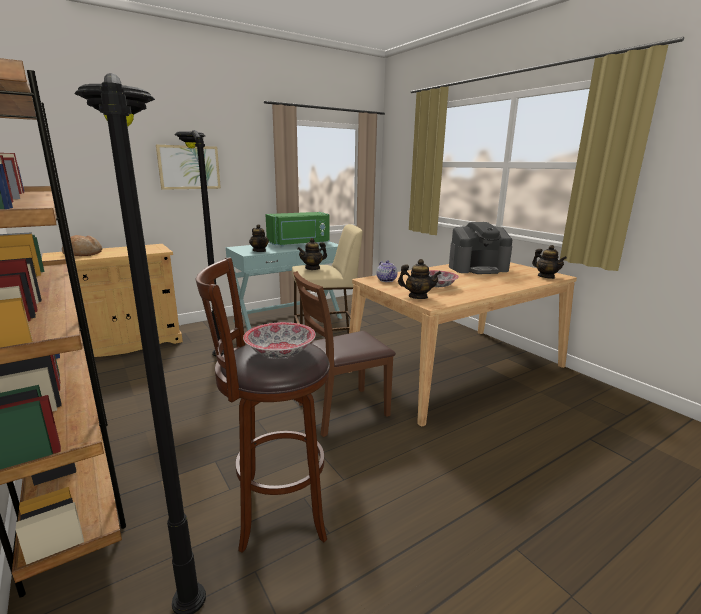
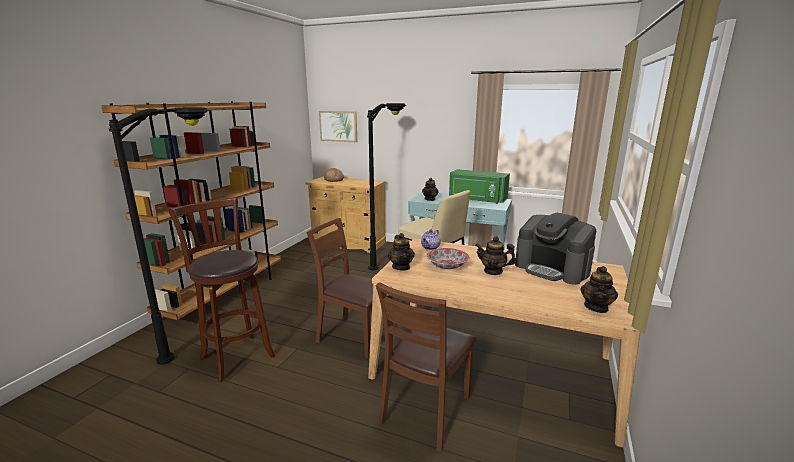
camera: 55 degrees right, 0 degrees up
(189, 167) = (410, 127): picture -> picture (338, 126)
(279, 352) = (222, 258): bowl -> none
(312, 268) = (422, 222): teapot -> teapot (493, 271)
(490, 415) = (426, 411): none -> brown chair

